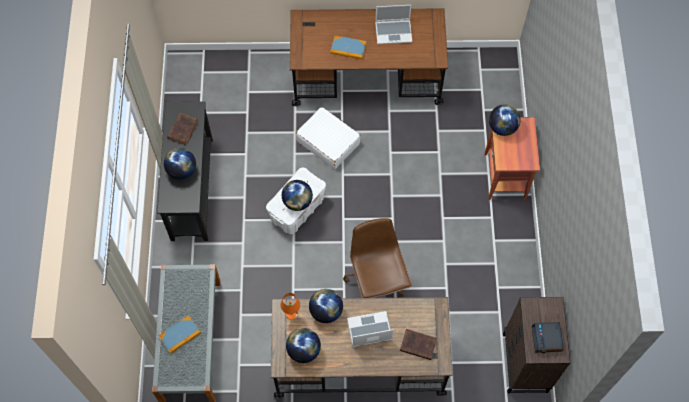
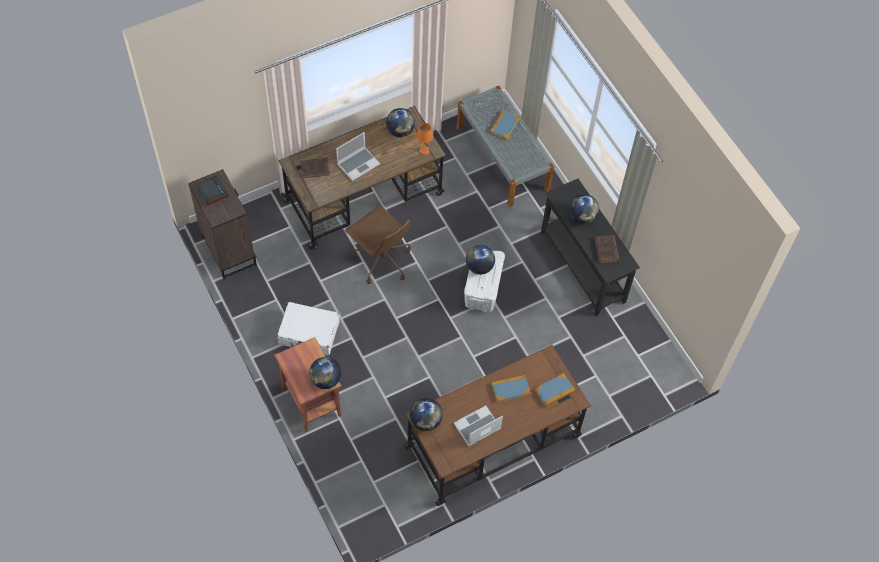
camera: 150 degrees right, 5 degrees down
(312, 32) = (554, 390): none -> book
(326, 311) = (399, 163): globe -> globe (425, 421)
(328, 142) = (492, 360): white suitcase -> white suitcase (309, 333)

